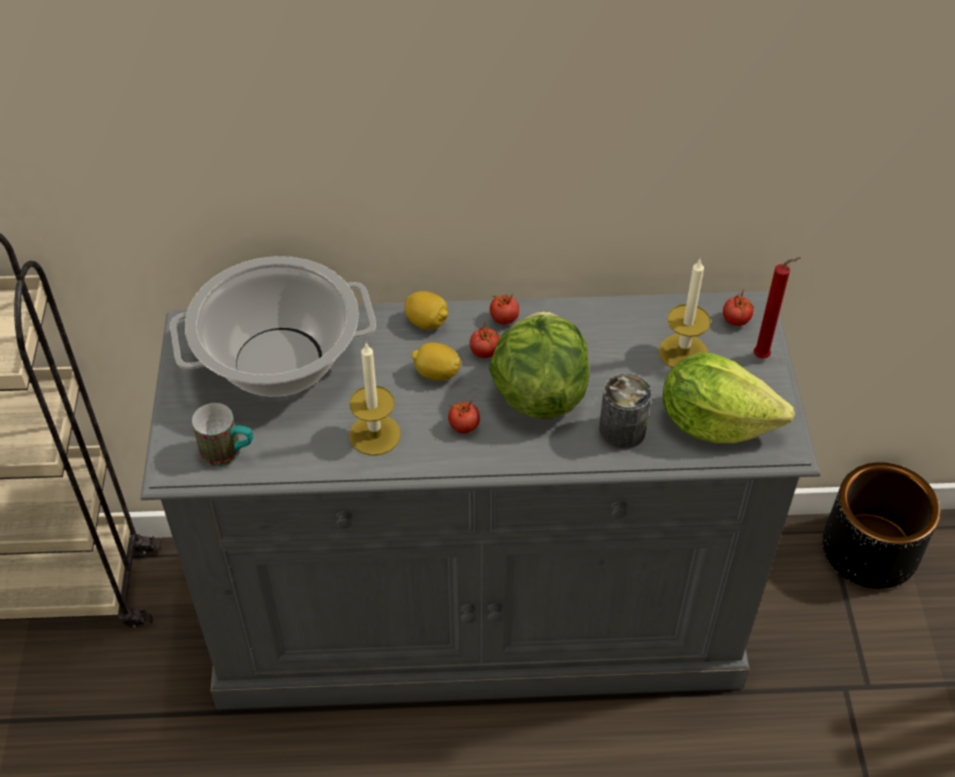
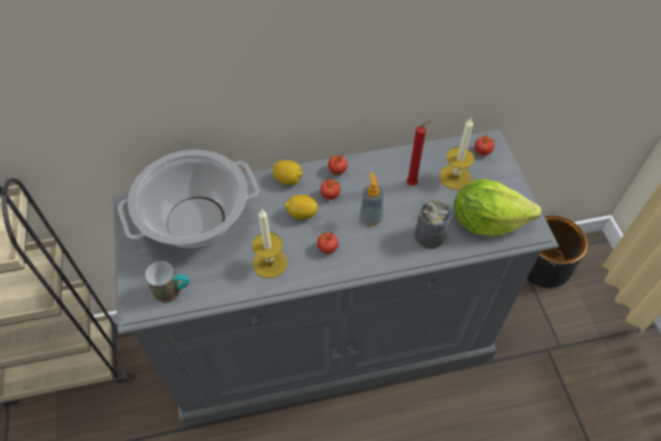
camera: 10 degrees left, 5 degrees up
(538, 393) = (370, 218): lettuce -> soap dispenser
(763, 357) = (505, 173): red candle -> red candle (413, 184)

